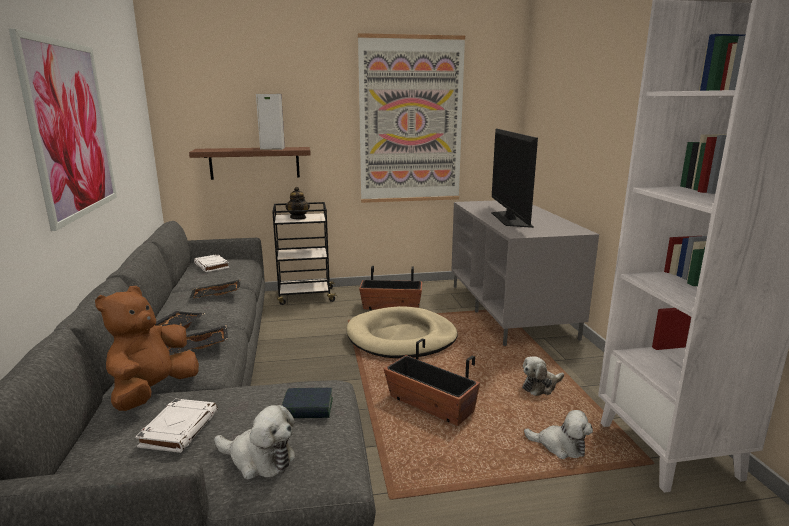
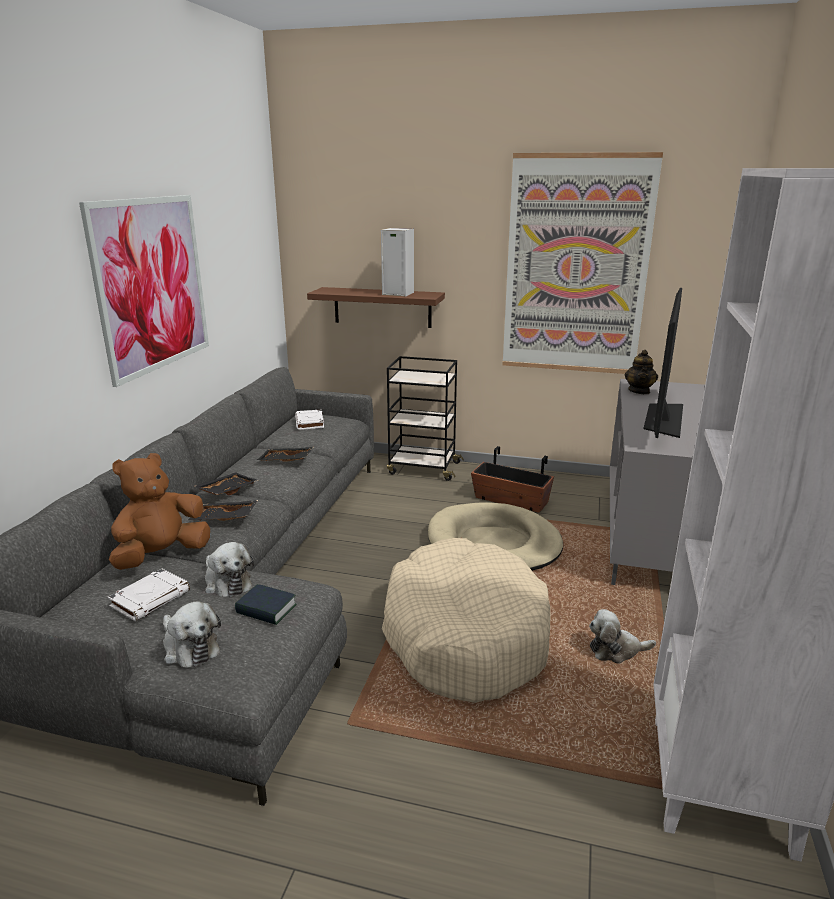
camera: 25 degrees right, 5 degrees up
(298, 218) = (419, 377): teapot -> teapot (639, 391)
(430, 405) = (464, 635): planter -> beige dog bed
(560, 446) = (577, 731): plush toy -> plush toy (226, 582)

